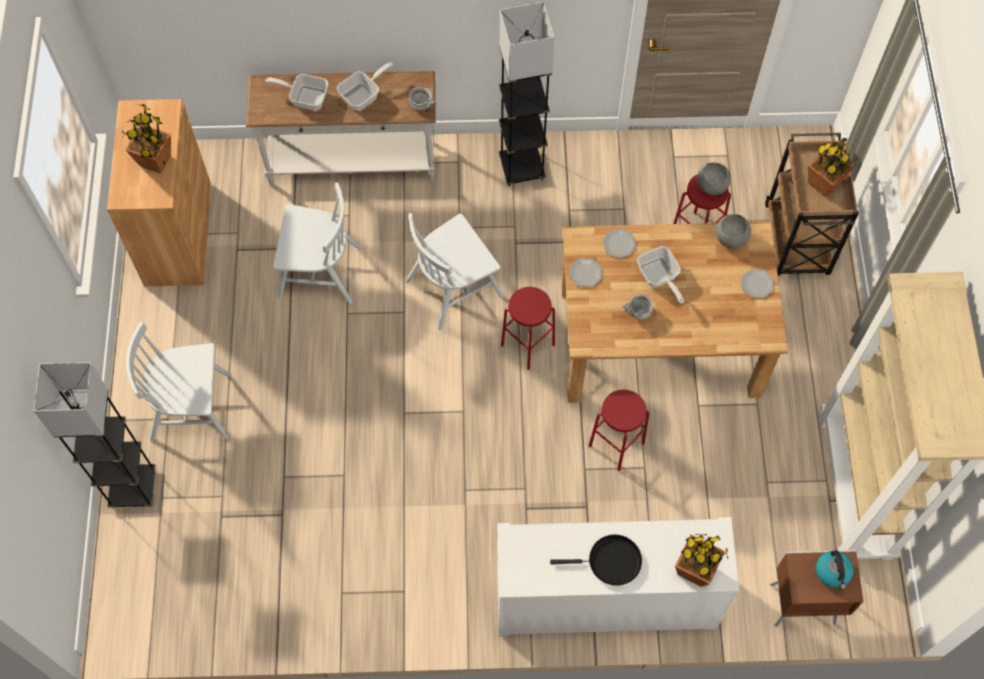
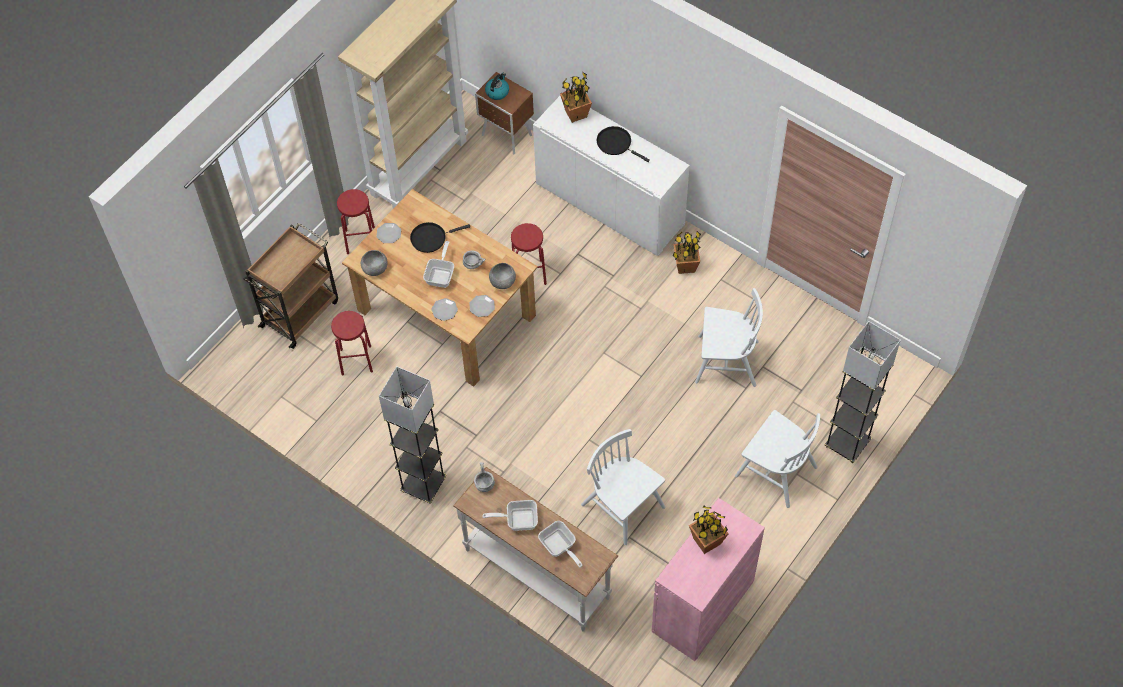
camera: 140 degrees left, 5 degrees down
(178, 233) = (703, 606): brown cabinet -> pink cabinet
(454, 287) = (542, 433): white chair -> white chair (726, 361)
(527, 345) = (528, 365): red stool -> red stool (360, 240)
(710, 310) = (431, 238): none -> black frying pan
(712, 185) = (342, 325): grey bowl -> grey bowl (502, 282)
(824, 183) = (287, 258): potted plant -> potted plant (685, 266)

